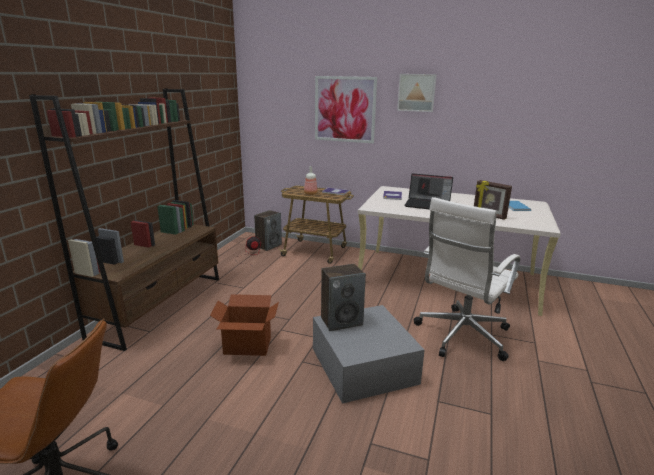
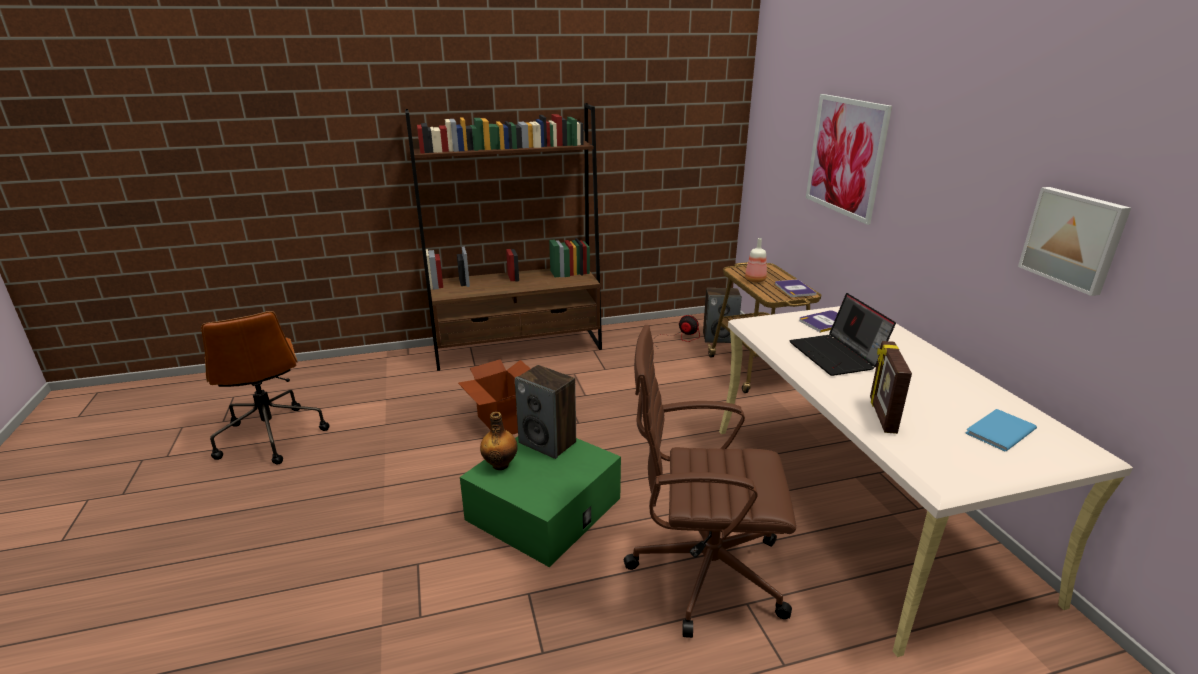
camera: 55 degrees right, 5 degrees up
(346, 346) = (500, 464): none -> bottle
(363, 365) = (544, 508): grey storage box -> green storage box
(416, 92) = (940, 144): picture -> picture (1074, 239)
(461, 336) = (702, 571): white office chair -> brown office chair

